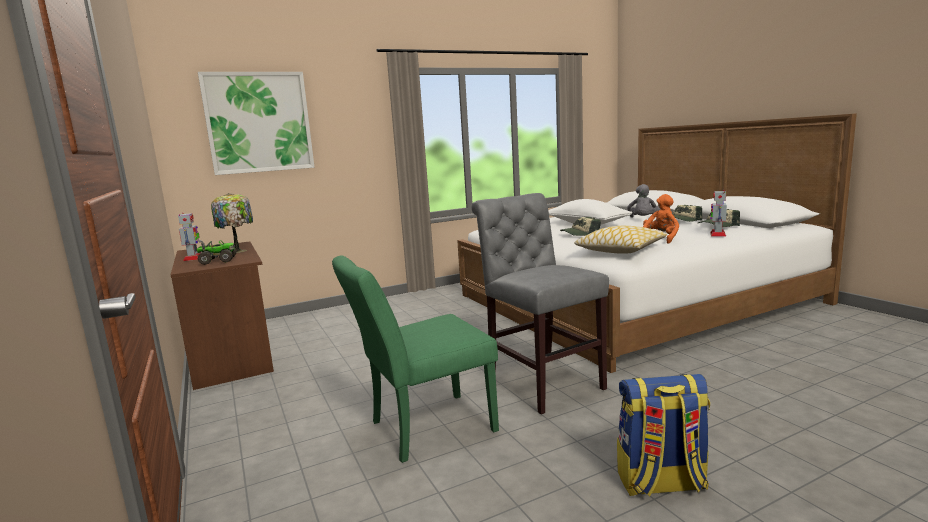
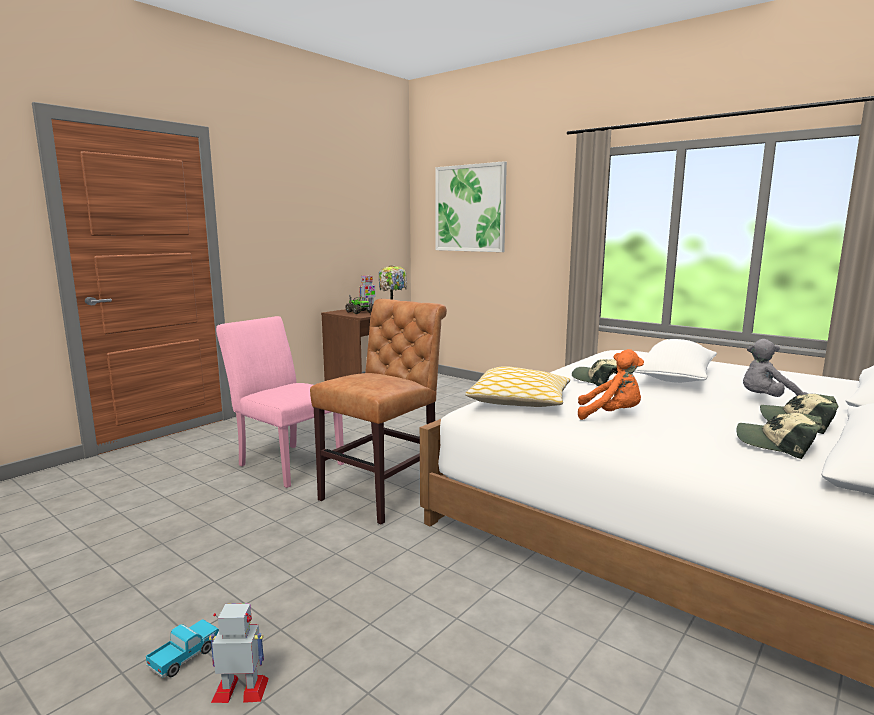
camera: 65 degrees right, 0 degrees up
(423, 429) = (286, 463): green chair -> pink chair
(541, 382) = (384, 492): grey chair -> brown chair
(661, 483) = (207, 563): backpack -> none
(717, 234) = (690, 444): toy robot -> toy robot (241, 690)
(824, 492) = (185, 657): none -> toy truck

